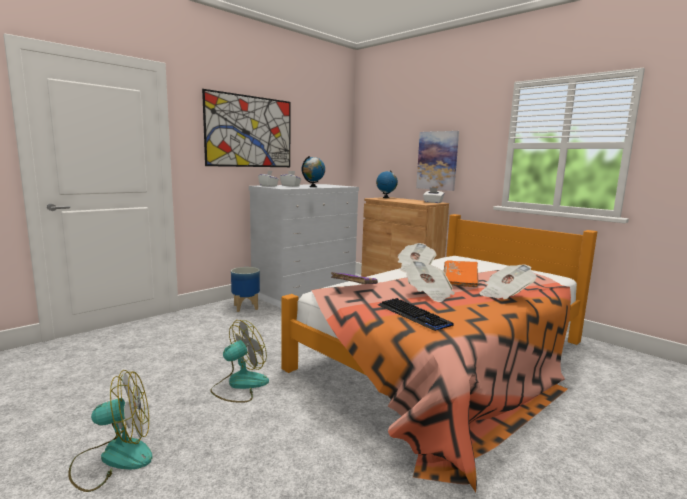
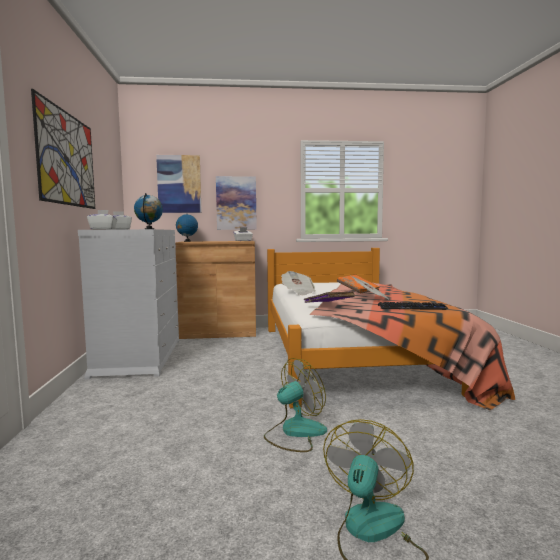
camera: 50 degrees left, 5 degrees down
(239, 385) = (295, 433): fan -> fan turned 60 degrees clockwise
(246, 307) = (115, 387): planter -> none
(391, 140) = (179, 184): none -> picture
(505, 294) = (397, 290): newspaper -> none

